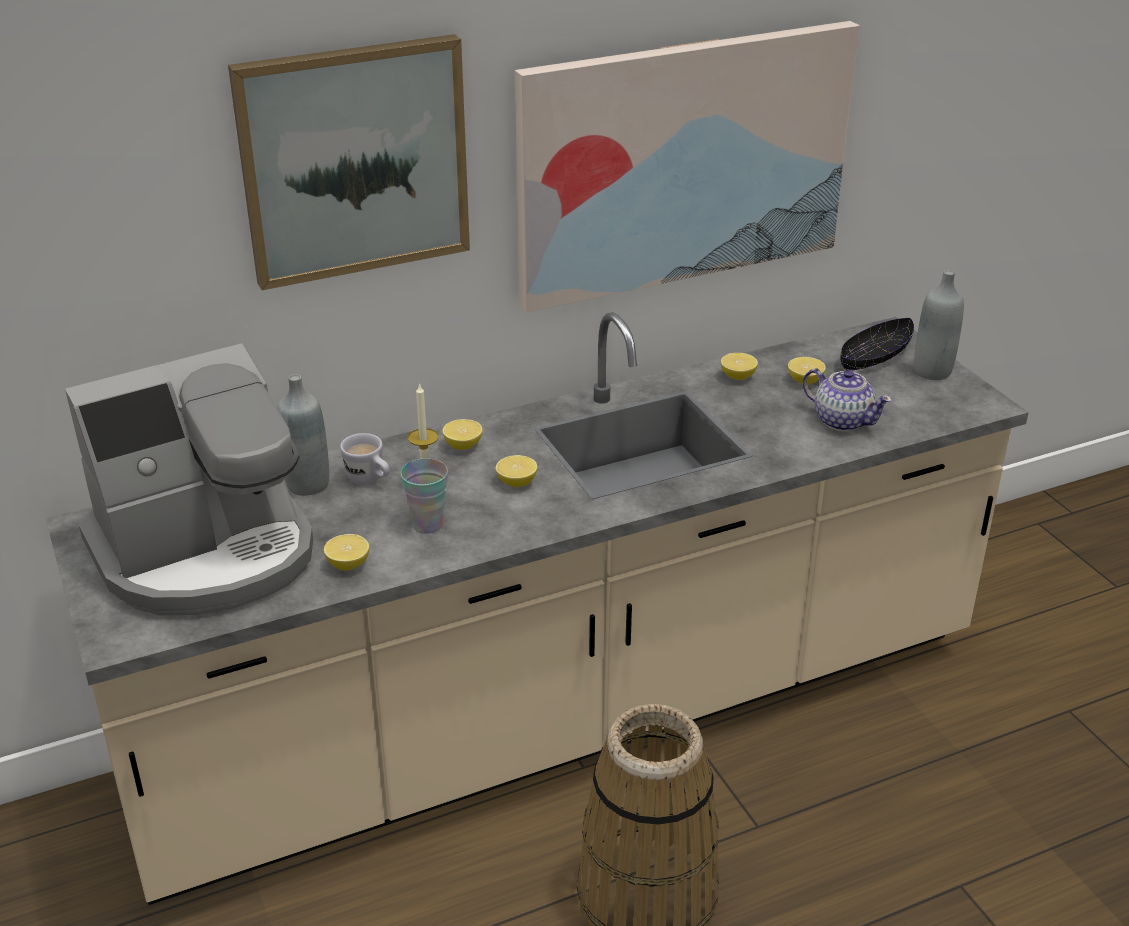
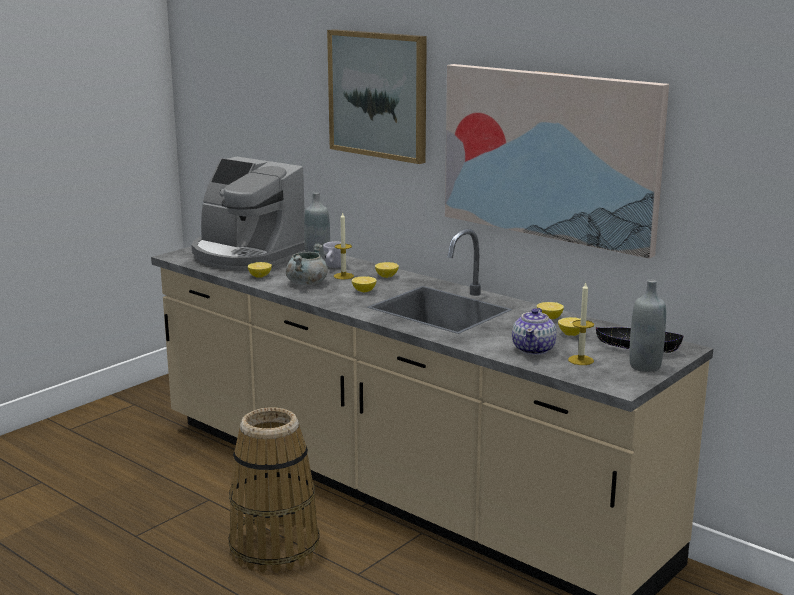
camera: 65 degrees right, 15 degrees down
(427, 524) = (306, 282): cup -> grey cooking pot
(894, 402) = (580, 360): none -> candle

